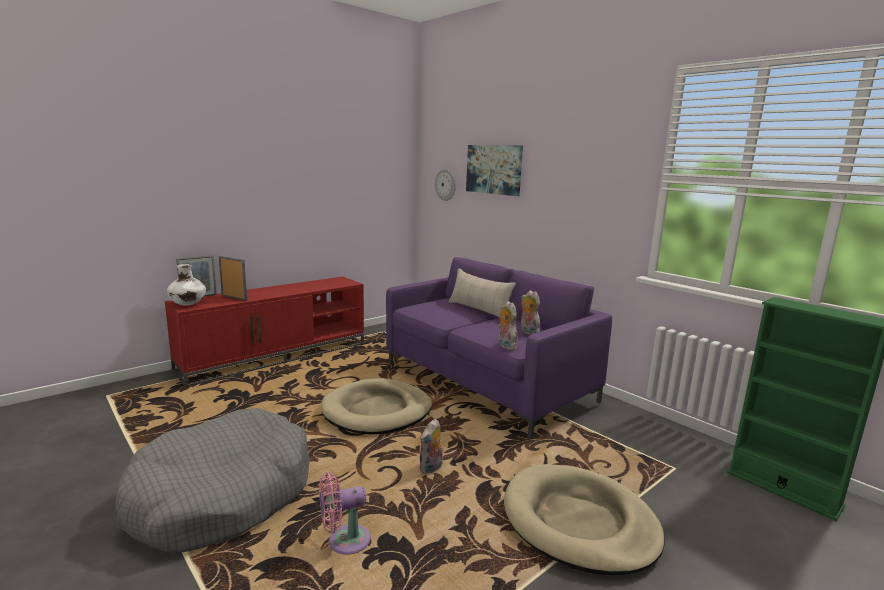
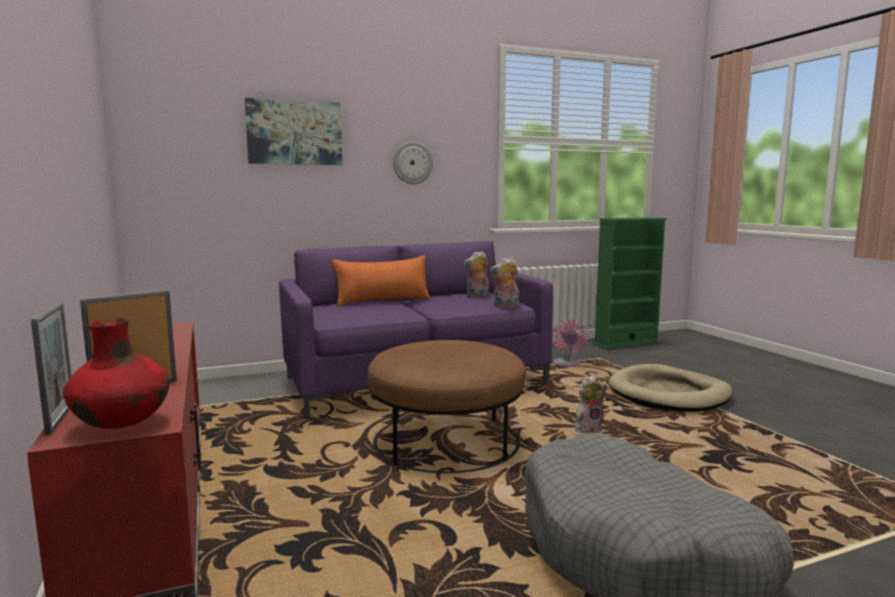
camera: 70 degrees left, 5 degrees down
(188, 304) = (123, 424): white vase -> red vase
(344, 541) = (714, 479): pink fan -> pink fan (566, 364)
(377, 411) = (446, 440): beige dog bed -> brown ottoman
(431, 469) = (588, 429): plush toy -> plush toy turned 75 degrees counterclockwise
(446, 184) = (195, 156): wall clock -> wall clock (412, 163)
(479, 310) = (383, 301): beige pillow -> orange pillow

